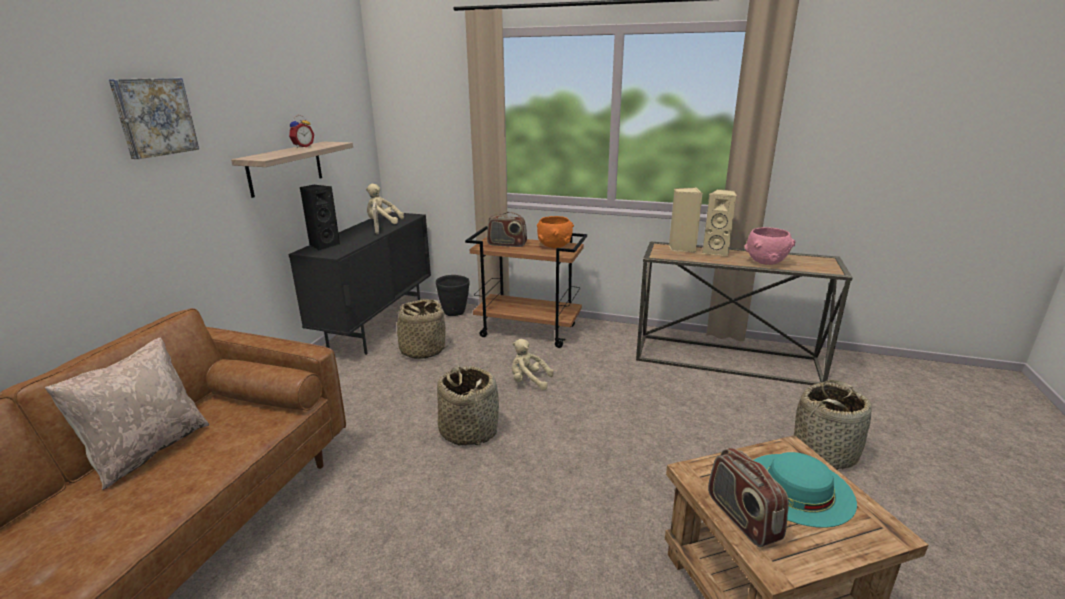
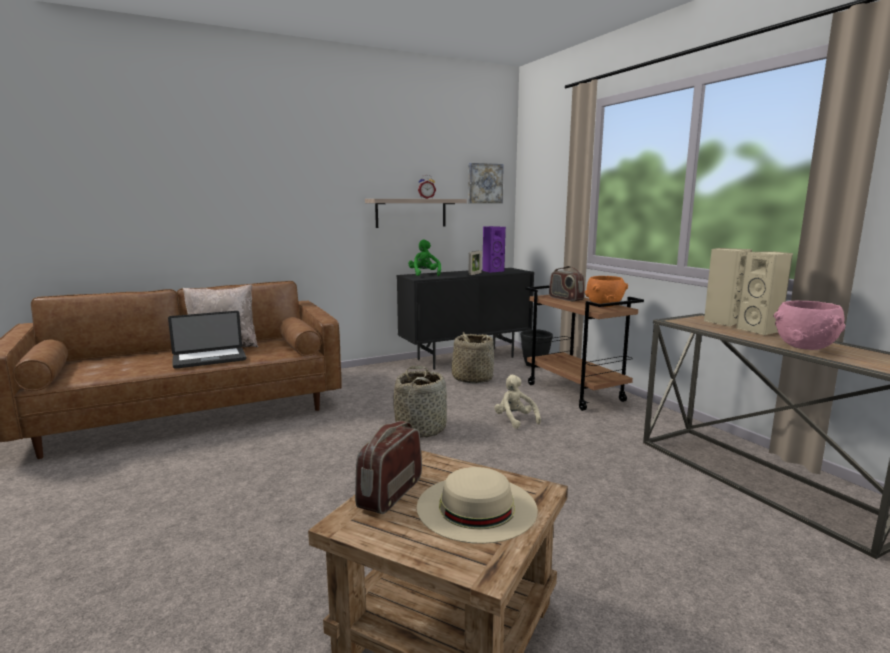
camera: 45 degrees right, 10 degrees down
(154, 117) = (314, 164): picture -> picture (484, 183)
(180, 480) = (209, 359): none -> laptop
(323, 245) = (424, 274): black speaker -> green plush toy
(383, 222) = (492, 271): beige plush toy -> purple speaker
(798, 488) = (476, 507): turquoise hat -> beige hat
(825, 452) = (738, 599): basket -> none

